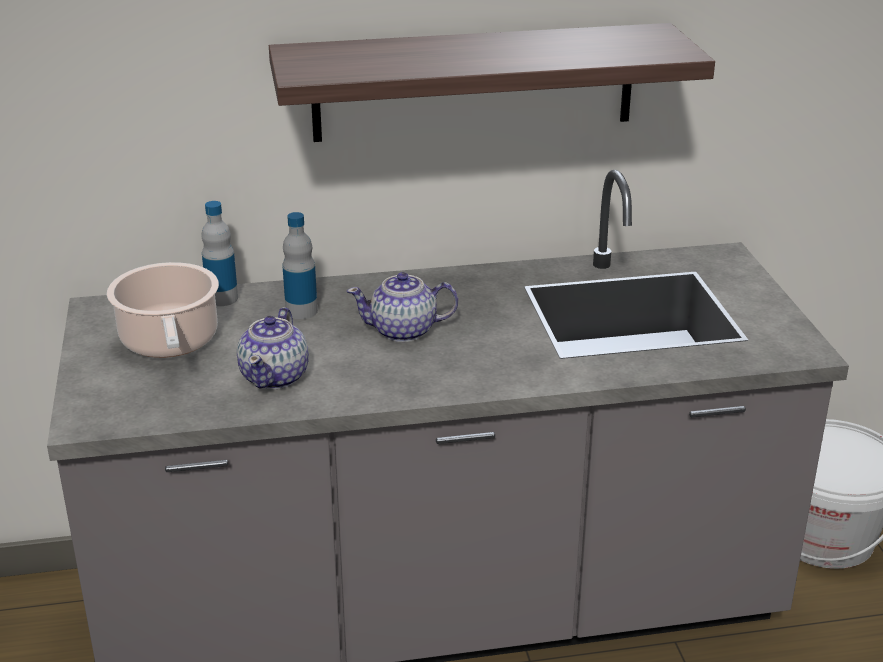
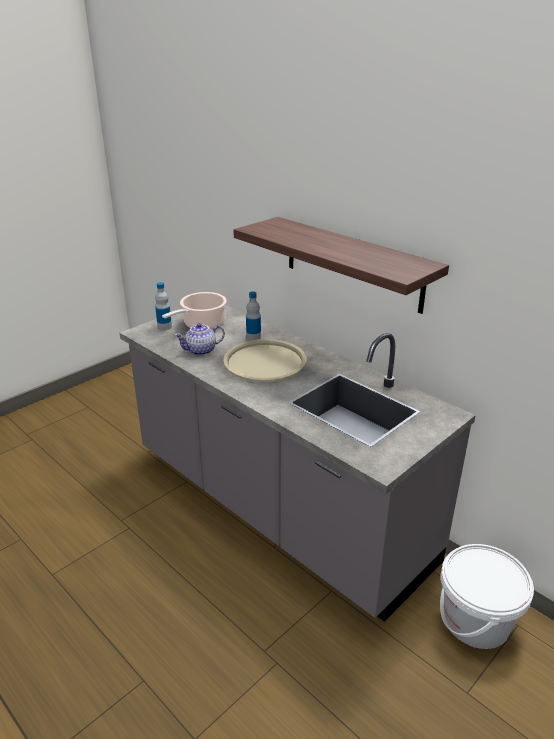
camera: 55 degrees right, 0 degrees up
(222, 298) = (243, 321): bottle -> bottle (164, 327)
(404, 331) = (265, 362): teapot -> beige tray

